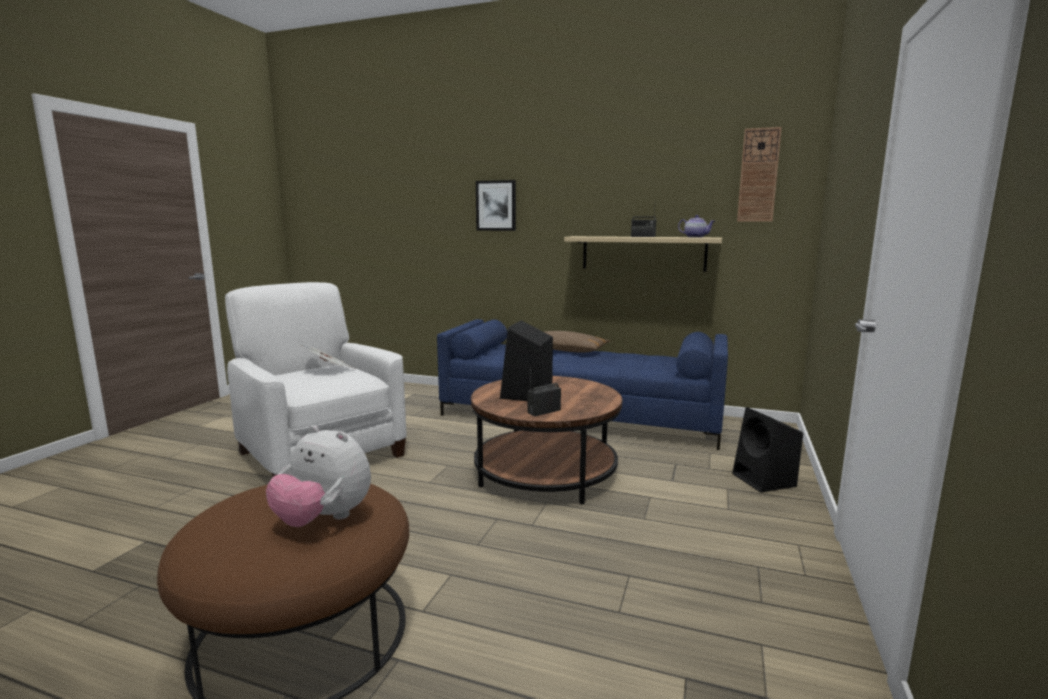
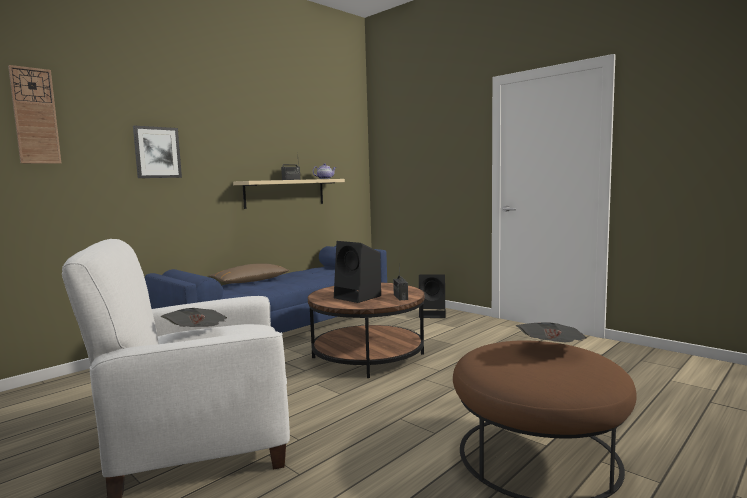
camera: 65 degrees left, 5 degrees down
(323, 519) = (551, 351): plush toy -> newspaper
(758, 175) = (341, 139): wall clock -> wall clock (35, 116)

